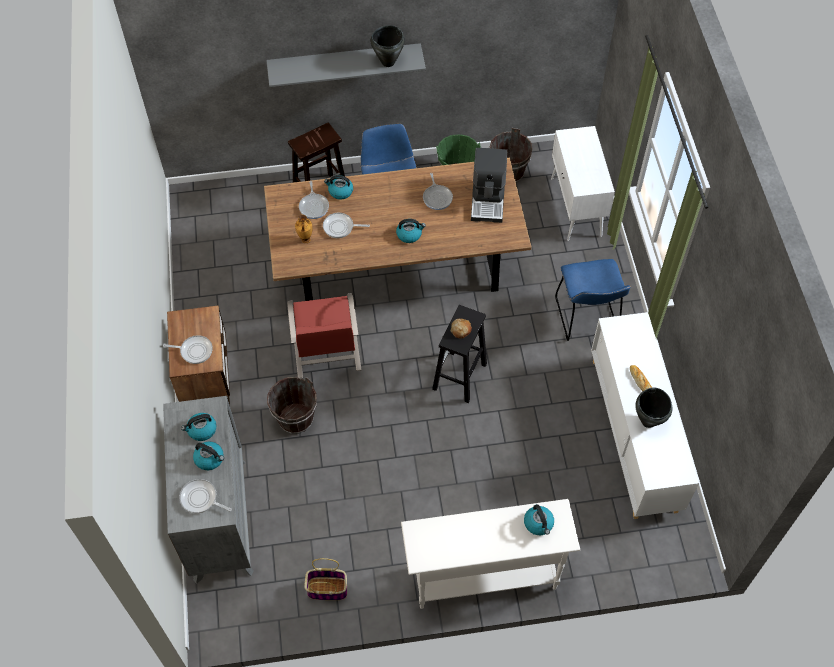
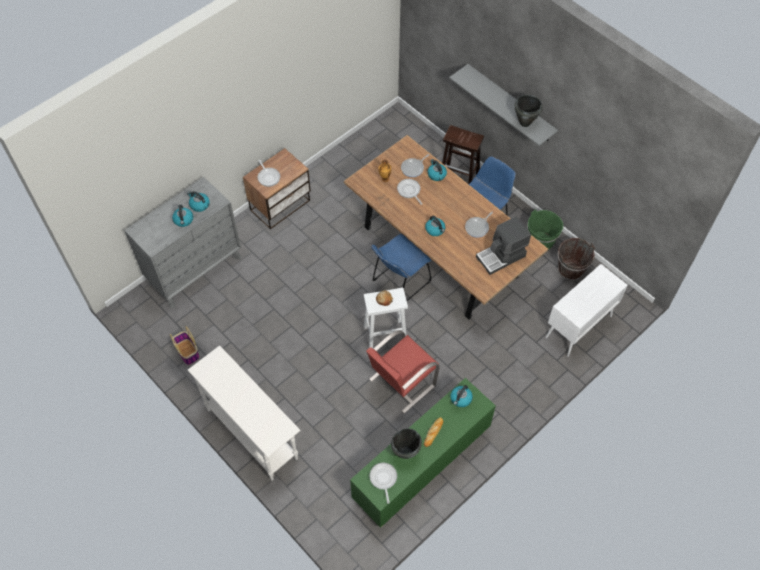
camera: 55 degrees right, 0 degrees up
(201, 499) = (155, 232): frying pan -> frying pan (383, 479)
(295, 419) = (287, 266): brown bucket -> none
(326, 353) = (345, 254): red chair -> red chair (401, 383)
(459, 377) = (384, 336): black stool -> white stool
(538, 523) = (269, 422): kettle -> kettle (461, 399)
(587, 318) = (491, 385): blue chair -> blue chair (399, 283)
(634, 434) = (421, 466): white cabinet -> green cabinet

